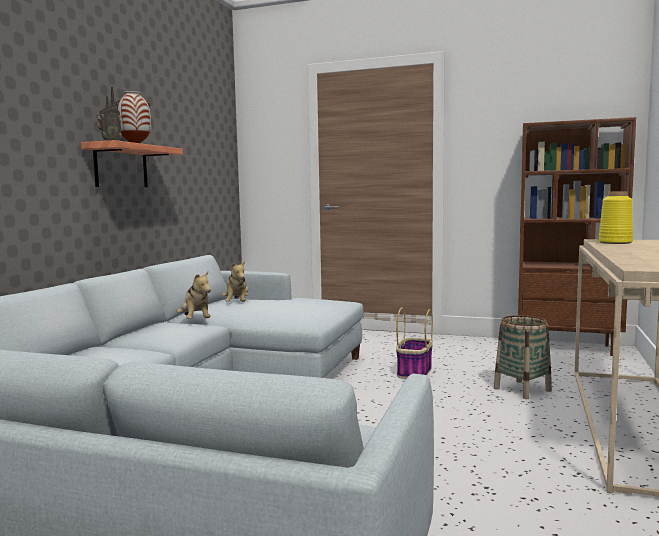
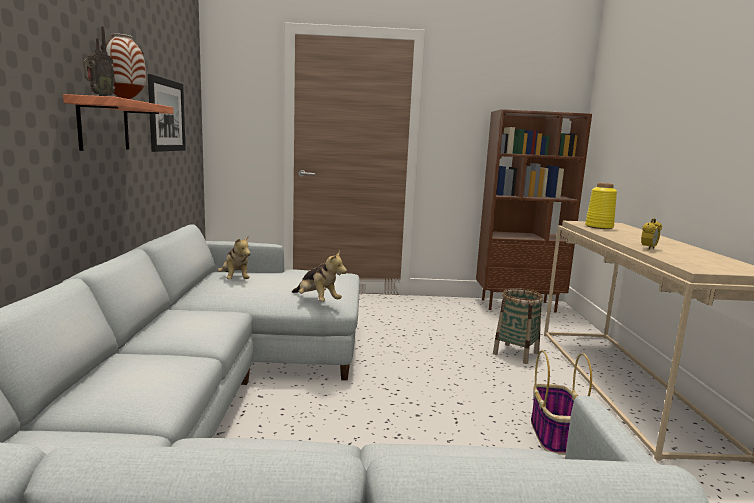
camera: 20 degrees left, 5 degrees up
(192, 158) = (167, 115): none -> picture
(195, 321) = (209, 307): plush toy -> plush toy (317, 301)
(414, 372) = (414, 340): basket -> basket (555, 436)
(626, 255) = (648, 248): none -> alarm clock

